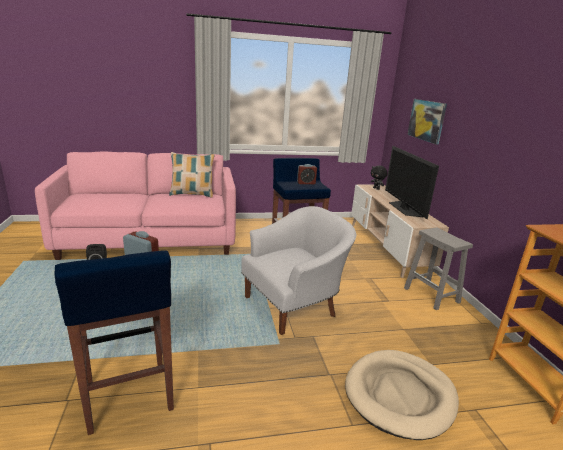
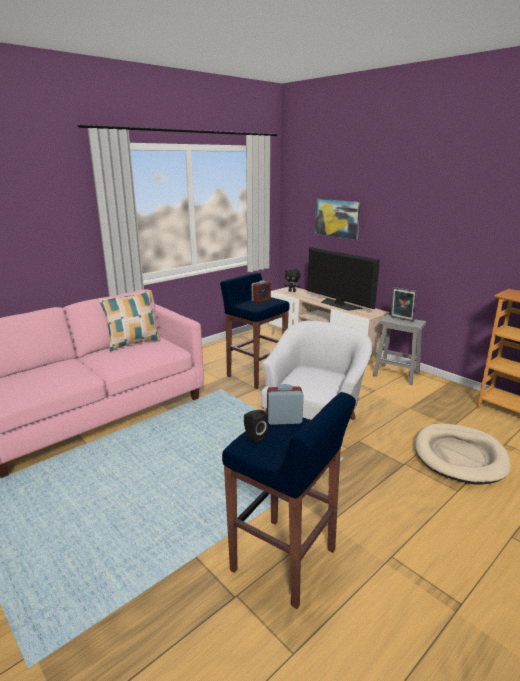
camera: 30 degrees left, 0 degrees up
(445, 235) = (401, 319): none -> picture frame

